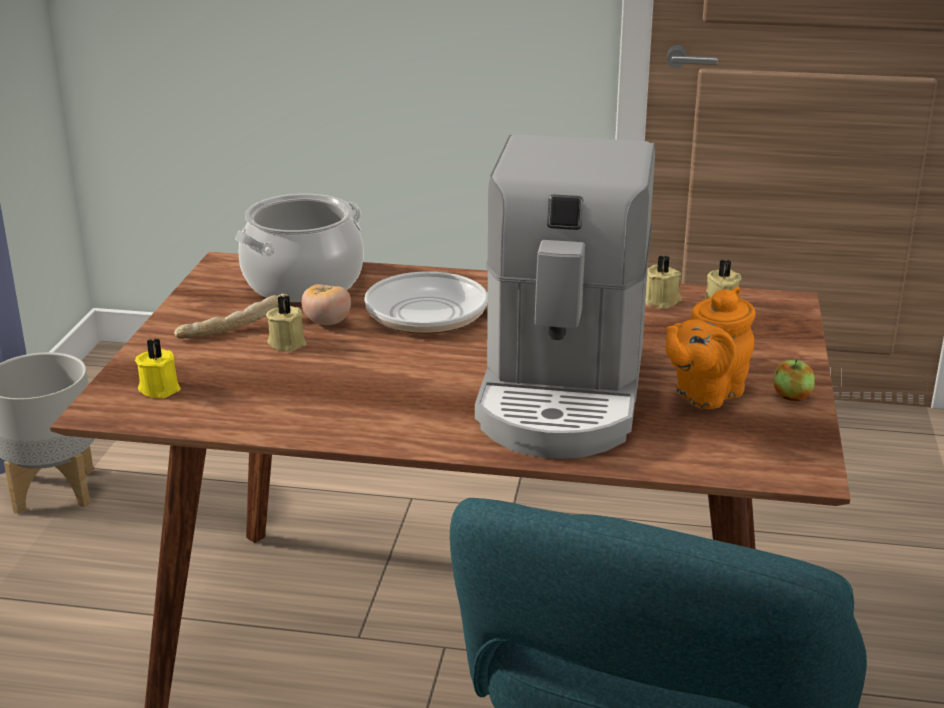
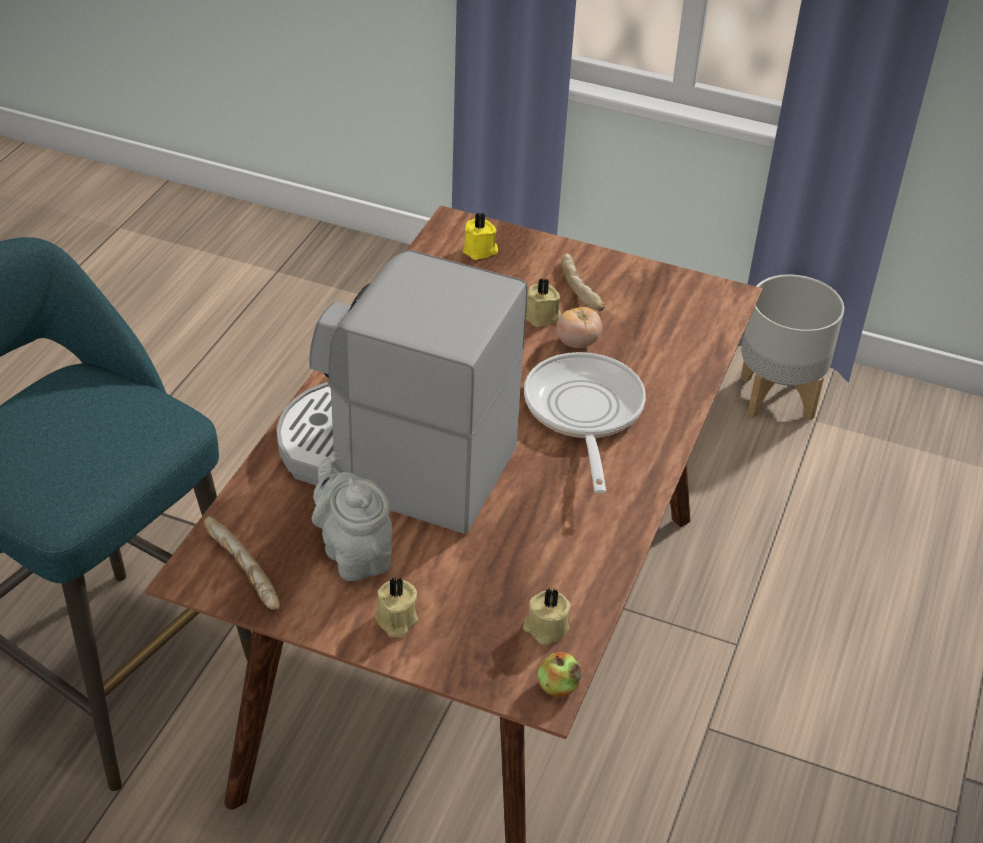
camera: 100 degrees right, 15 degrees up
(303, 282) = (673, 337): cooking pot -> none
(663, 301) = (571, 583): beige candle -> beige candle (395, 620)
(705, 394) = (354, 553): orange teapot -> grey teapot
(779, 447) = (241, 573): none -> bread
(791, 397) = (325, 614): apple -> apple (558, 687)

